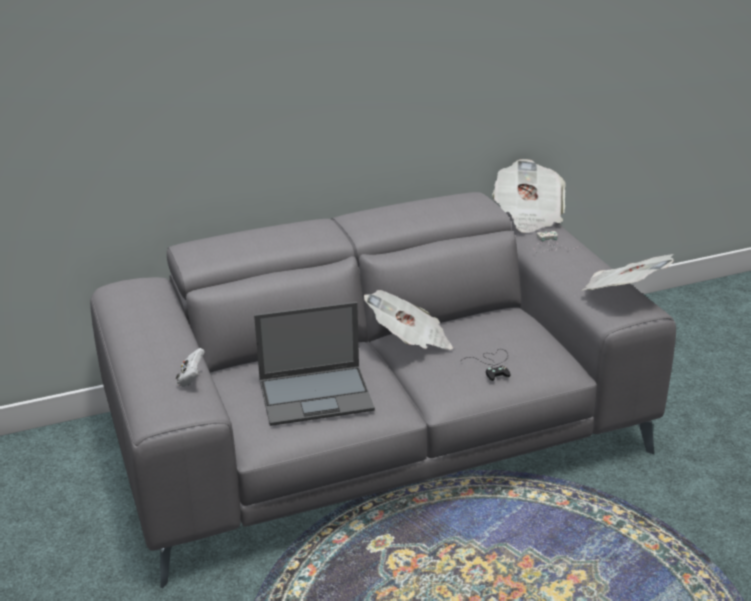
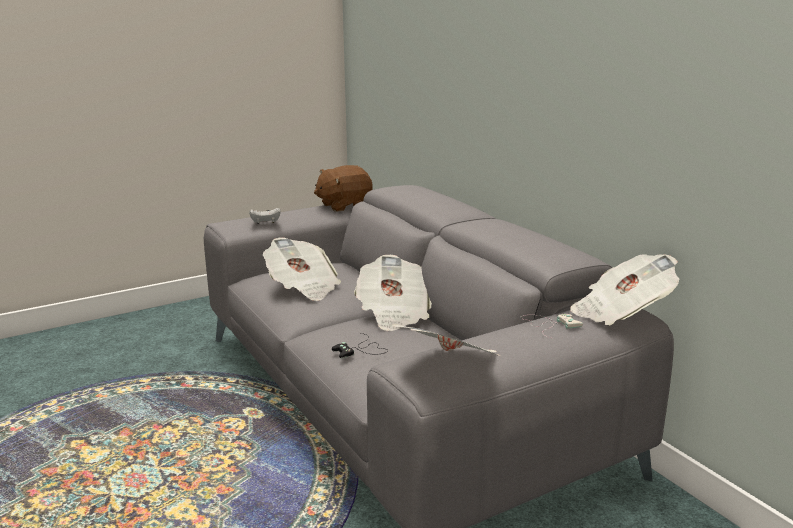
camera: 80 degrees right, 10 degrees down
(143, 317) = (344, 205): none -> brown plush toy
(317, 395) = (303, 287): laptop -> newspaper

